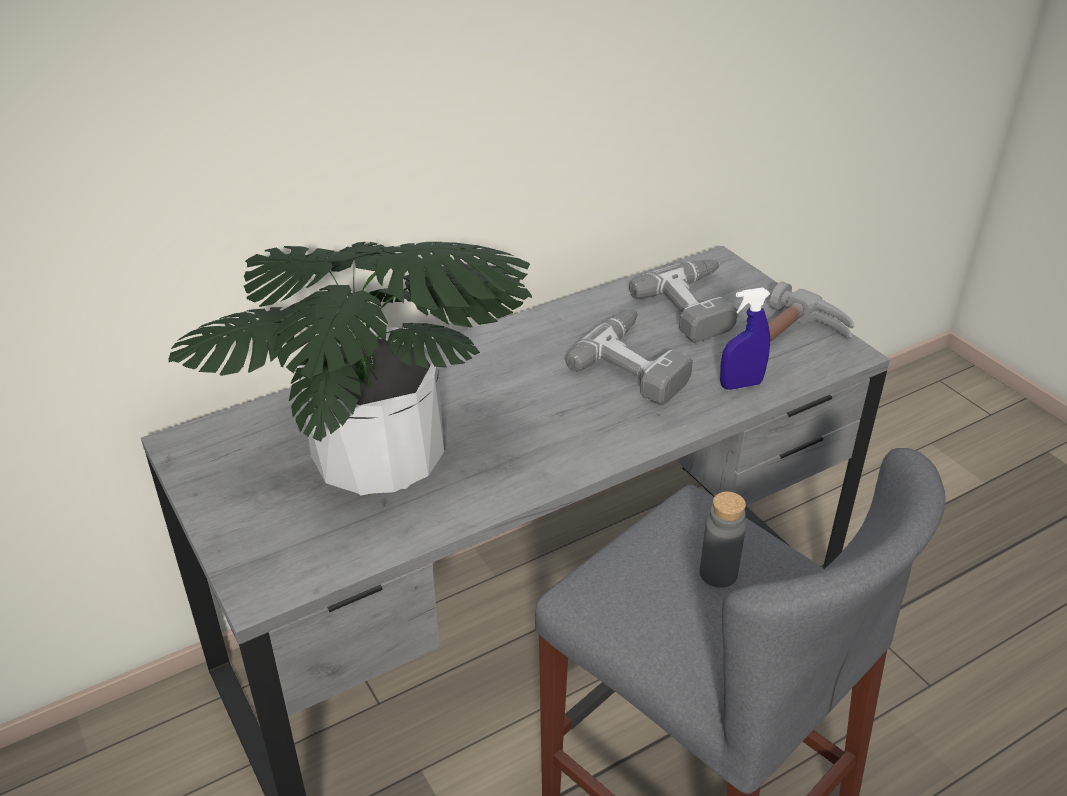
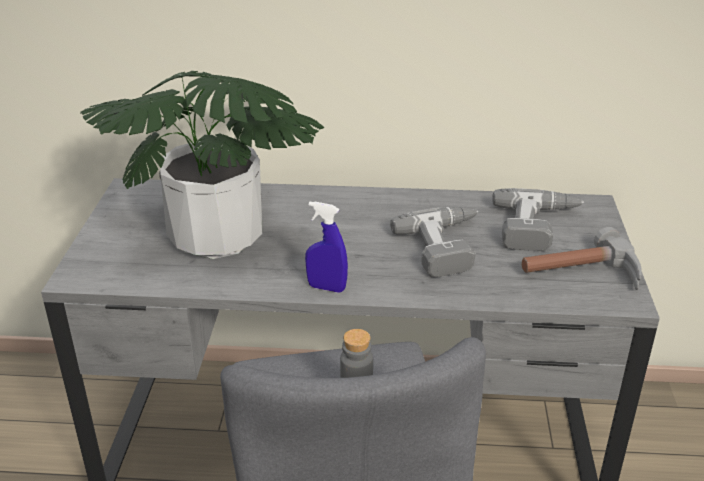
camera: 35 degrees right, 5 degrees down
(740, 385) = (508, 287): blue spray bottle -> blue spray bottle (326, 288)

